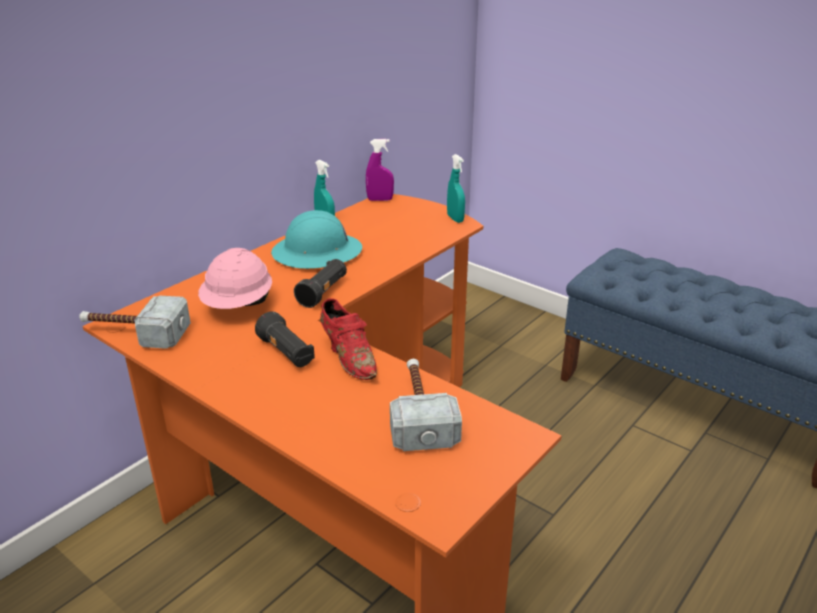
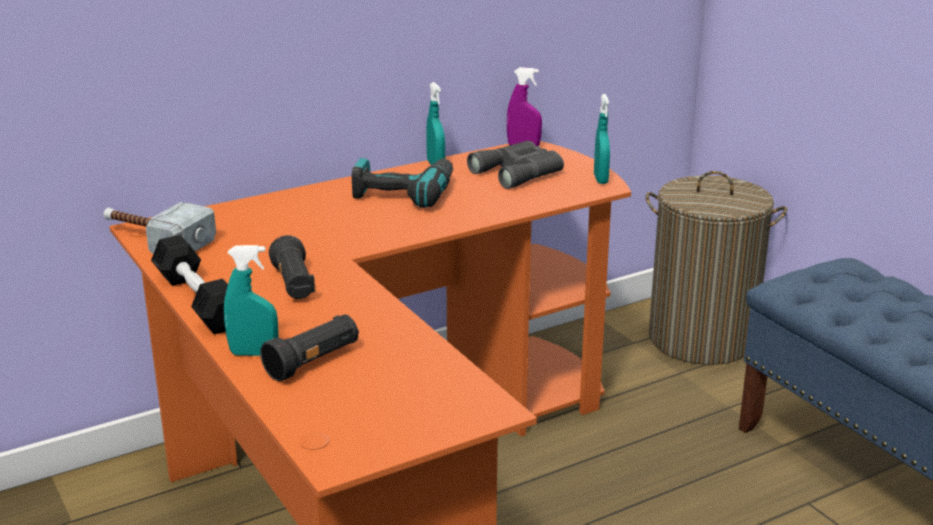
camera: 20 degrees right, 5 degrees down
(214, 385) = (198, 300): none -> black dumbbell
(238, 306) = (277, 232): pink hard hat -> none
(298, 427) = (254, 353): none -> turquoise spray bottle
(317, 253) = (404, 192): turquoise hard hat -> power drill
(323, 292) = (379, 233): black flashlight -> black flashlight (313, 362)
(349, 357) = (358, 300): red shoe -> none
(393, 221) = (520, 172): none -> grey binoculars
(419, 412) = (392, 365): hammer -> none
(501, 316) = (701, 339): none -> laundry basket

